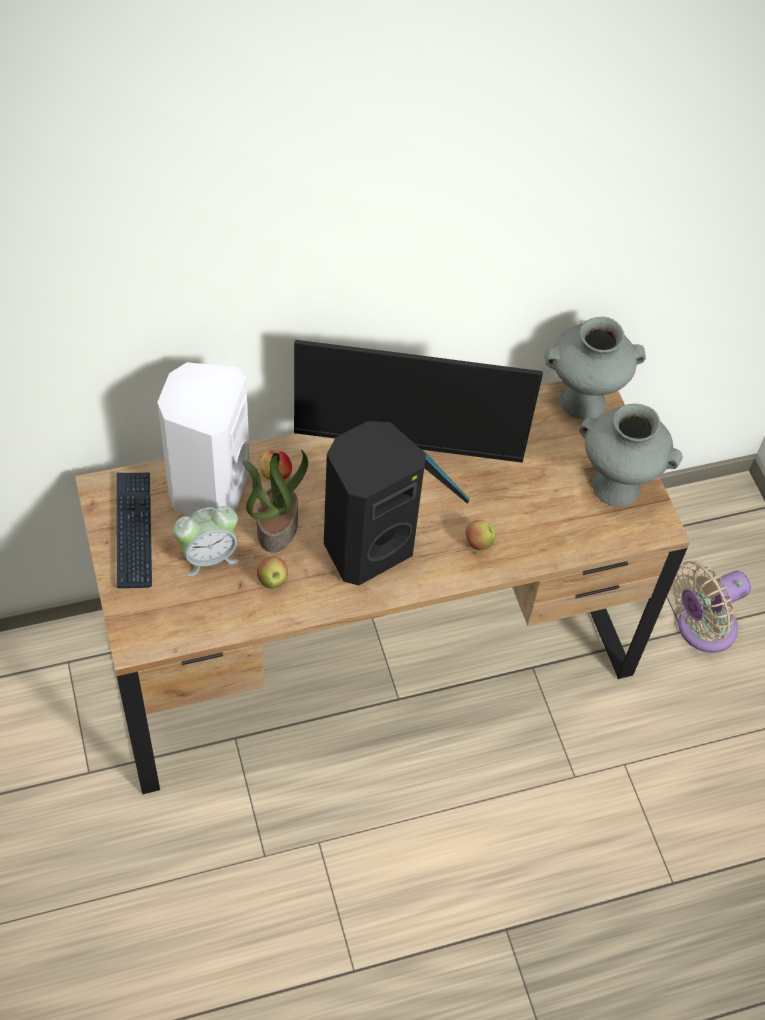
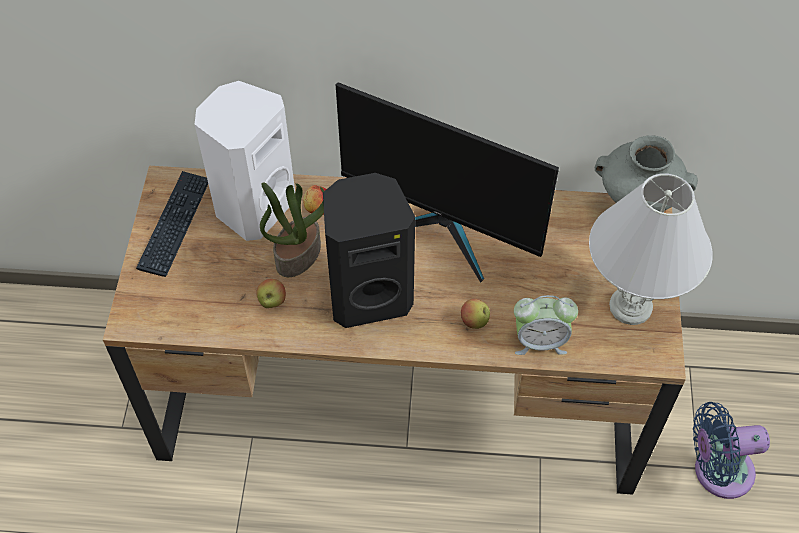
camera: 25 degrees right, 0 degrees up
(209, 557) = (227, 265): alarm clock -> alarm clock (540, 341)
(614, 487) = (629, 306): grey vase -> white table lamp
(701, 629) = (717, 471): beige fan -> blue fan

